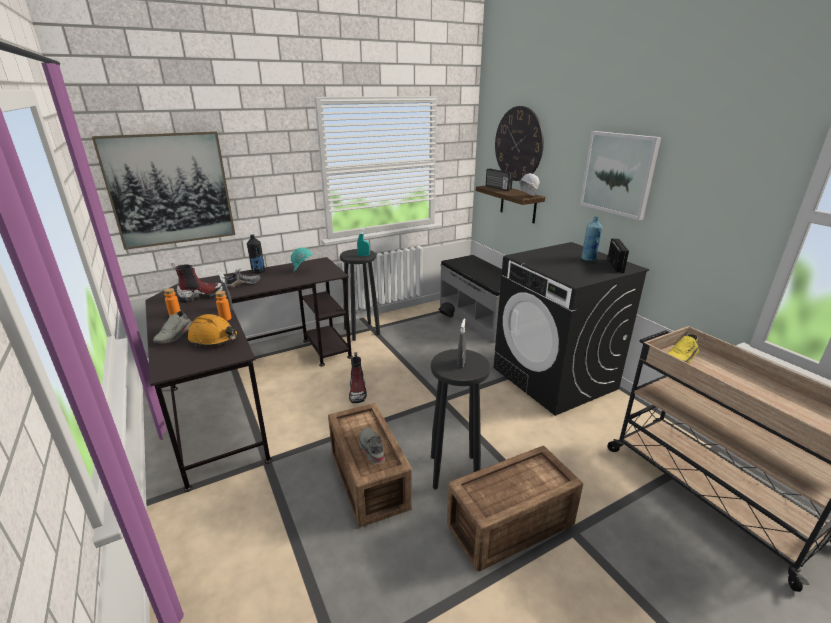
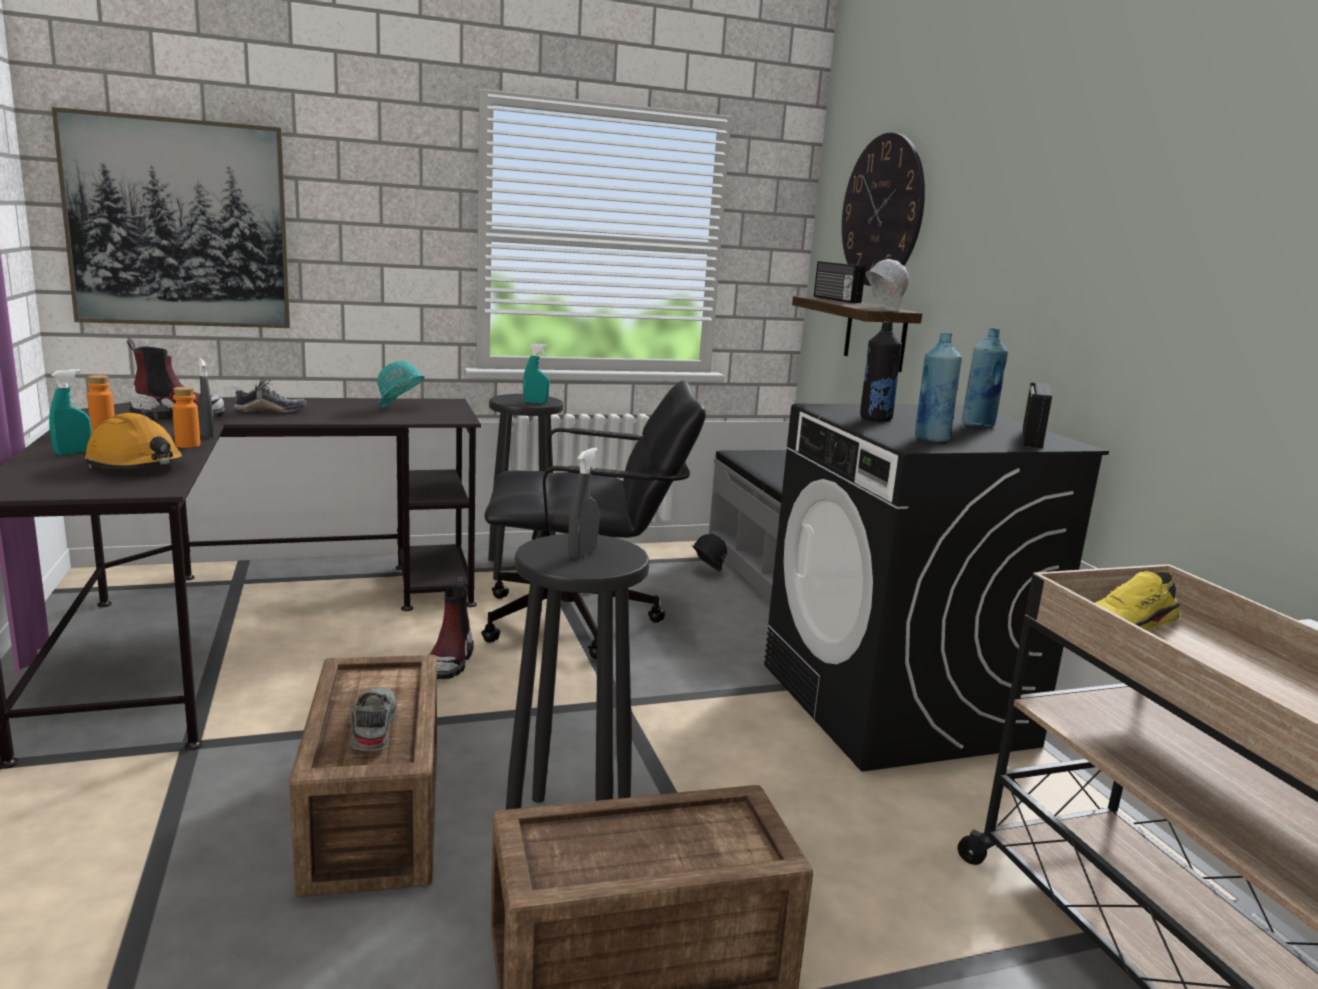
camera: 10 degrees right, 10 degrees down
(175, 335) = (73, 453): grey shoe -> turquoise spray bottle
(258, 271) = (316, 401): black bottle -> black bottle (875, 419)
(406, 357) = (586, 621): none -> black office chair
(578, 274) = (931, 439): none -> blue bottle
(618, 174) = (1055, 244): picture -> none

